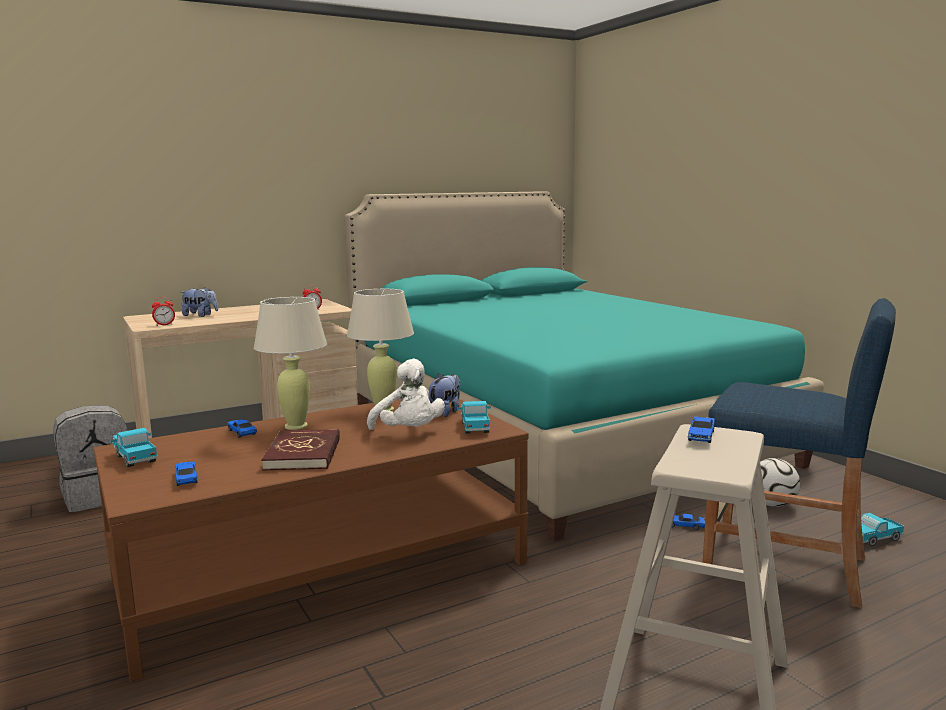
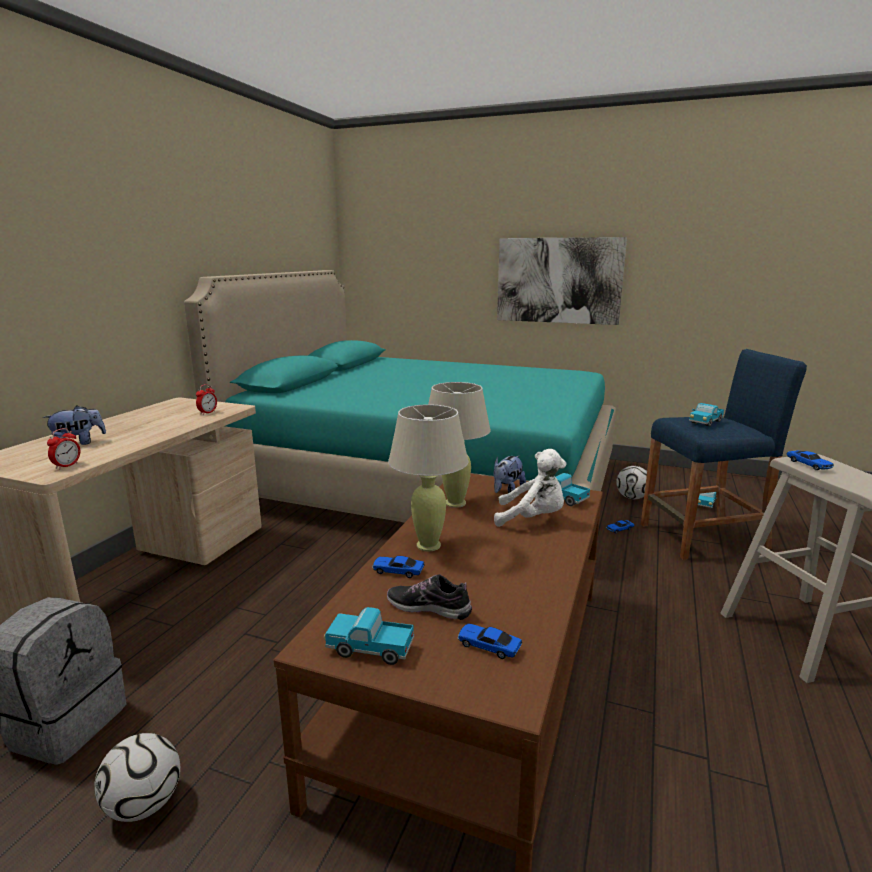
camera: 40 degrees left, 5 degrees up
(70, 545) = (144, 804): none -> football
(208, 453) = (429, 608): none -> shoe
(303, 454) = (513, 571): red book -> none
(445, 412) = (507, 491): plush toy -> plush toy turned 135 degrees counterclockwise
(772, 393) = (705, 422): none -> toy truck
(776, 202) = (558, 280): none -> picture

